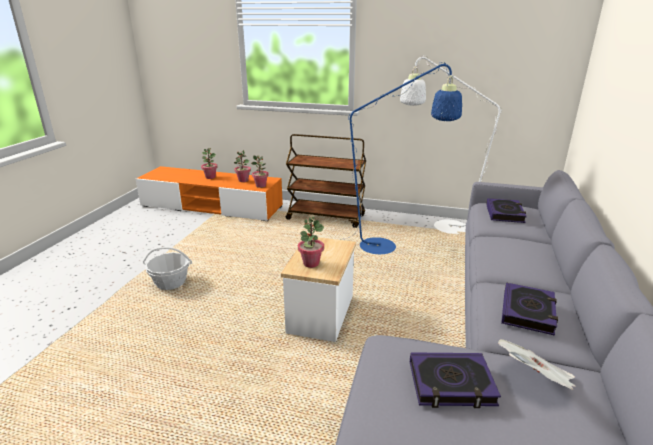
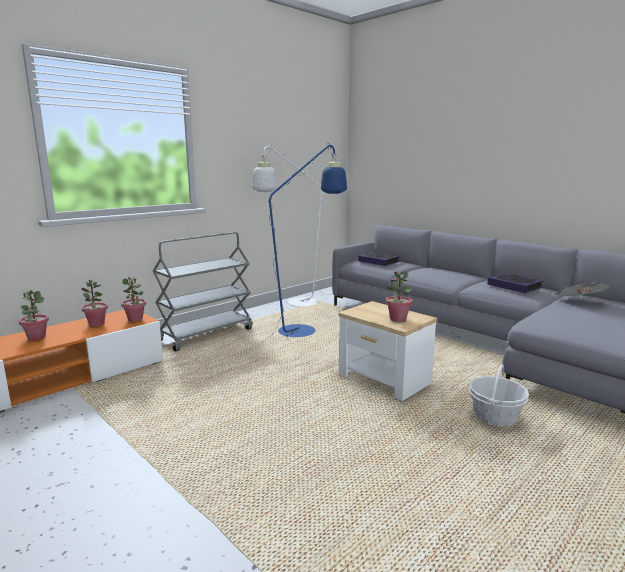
camera: 60 degrees left, 10 degrees down
(170, 283) = (225, 451): basket -> basket (495, 417)
(326, 217) = (206, 334): brown cart -> grey cart
(451, 384) = (585, 316): book -> none

